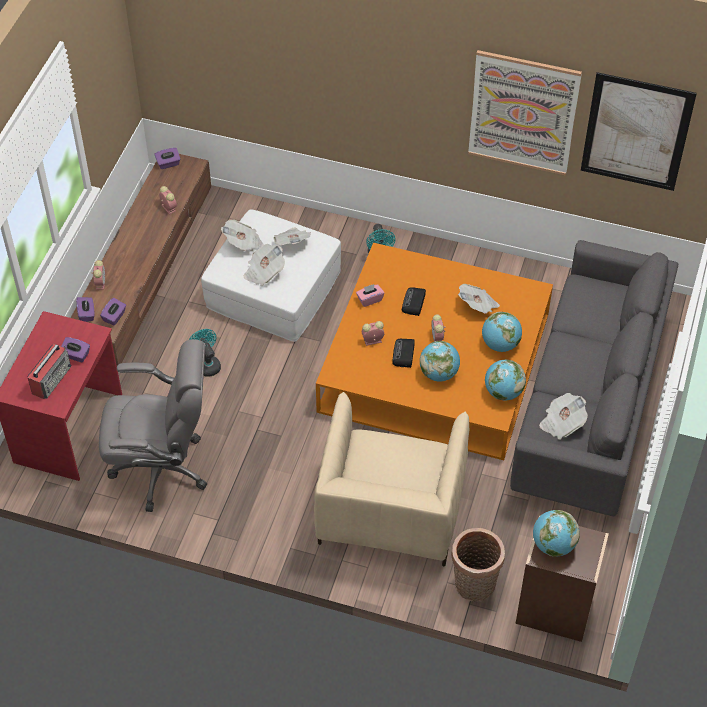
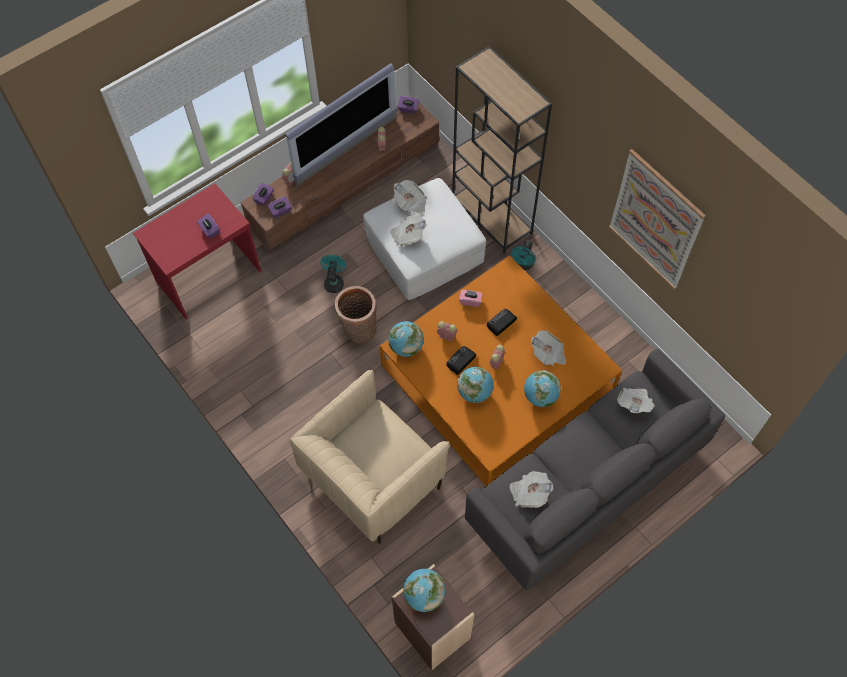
camera: 35 degrees right, 10 degrees up
(52, 379) = (180, 240): radio -> none
(138, 231) = (347, 152): none -> television
(163, 469) = (245, 345): grey office chair -> none
(292, 243) = (446, 223): newspaper -> newspaper (634, 404)
(316, 229) = (492, 217): none -> bookcase
(474, 586) = (387, 573): basket -> basket (358, 331)
(503, 392) = (511, 437): globe -> globe (406, 347)
(636, 132) = (736, 291): picture -> none

